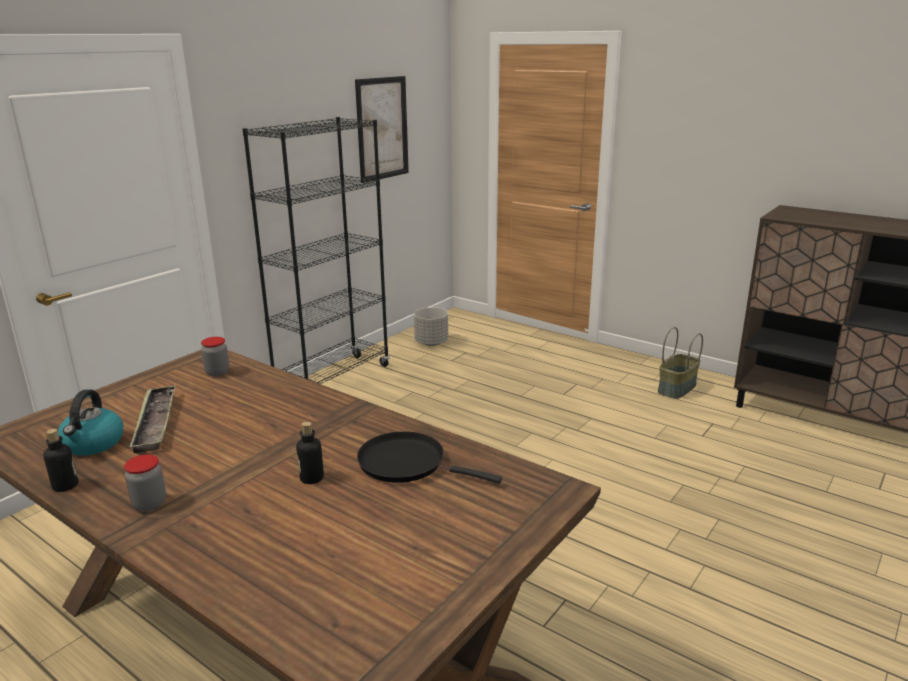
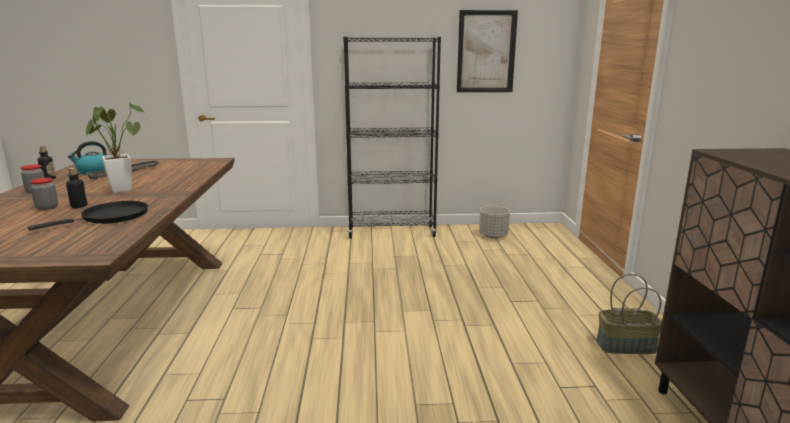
camera: 50 degrees right, 5 degrees down
(217, 372) = (197, 166): jar -> jar (47, 208)
(259, 438) = (121, 189): none -> potted plant
(407, 463) = (111, 217): black frying pan -> black frying pan turned 60 degrees clockwise

